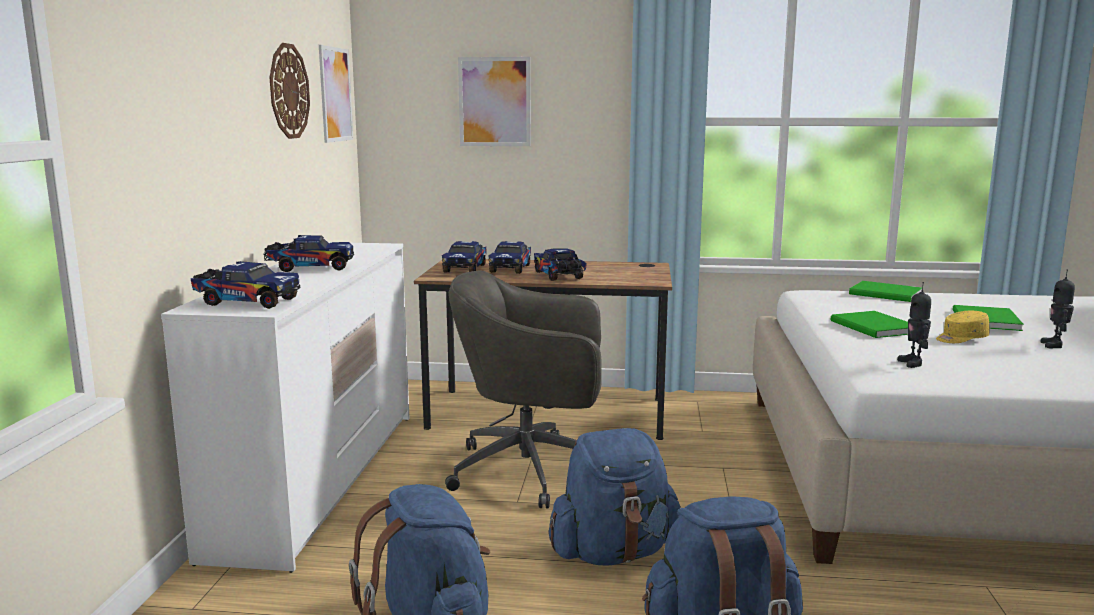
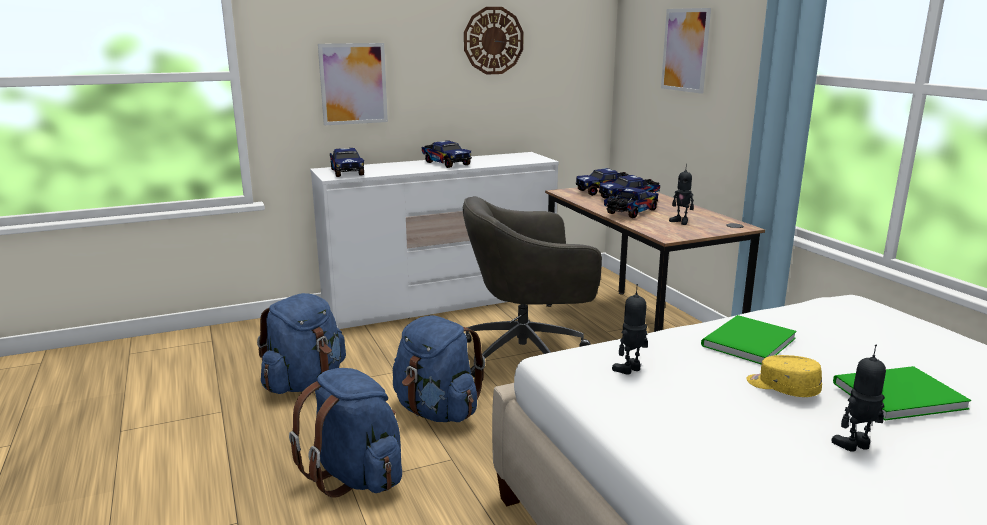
camera: 60 degrees right, 5 degrees up
(335, 94) = (574, 41): picture -> picture (353, 84)
(533, 471) = (527, 354): grey office chair -> grey office chair turned 75 degrees counterclockwise
(614, 272) = (680, 222): none -> toy robot
(887, 294) = (918, 333): green book -> none

